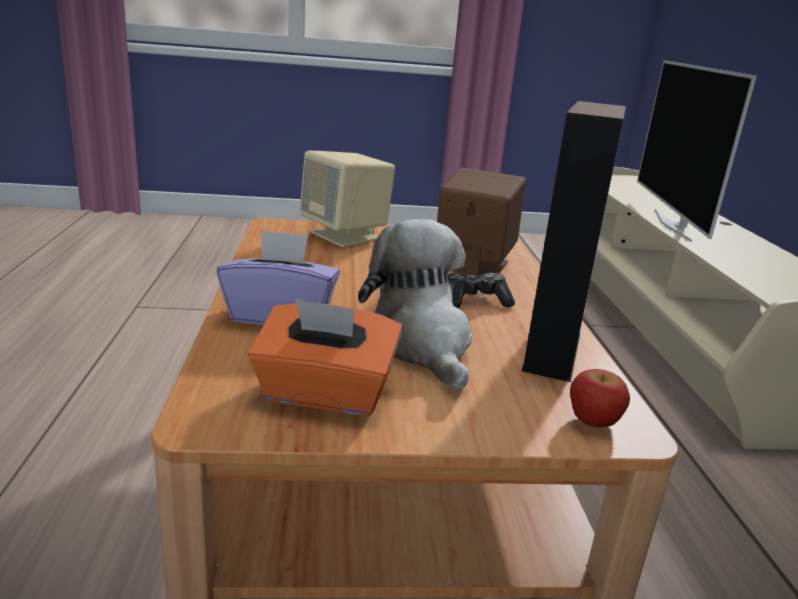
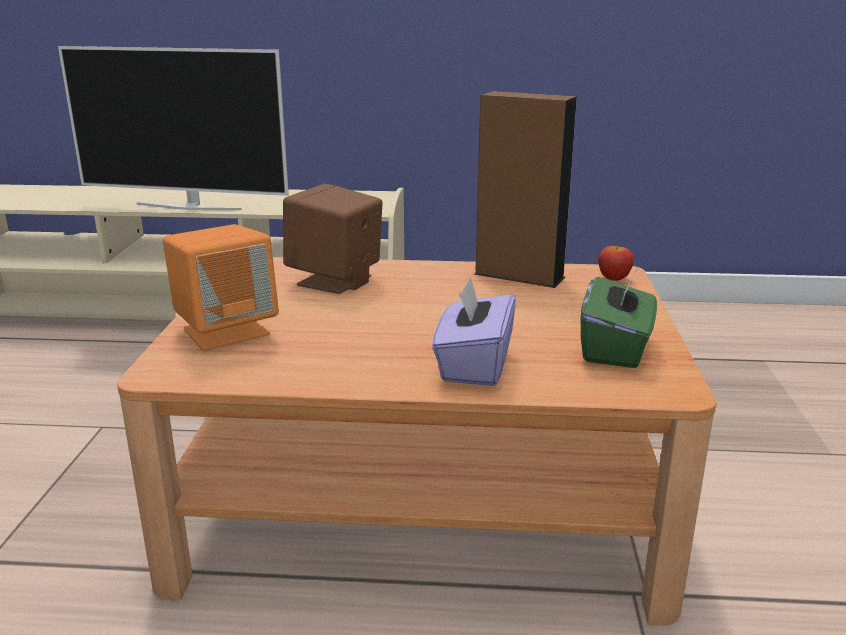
camera: 80 degrees left, 0 degrees up
(325, 394) = (615, 349): orange tissue box -> green tissue box
(345, 236) = (226, 331): beige speaker -> orange speaker
(421, 344) = (521, 313): plush toy -> none
(475, 301) = (428, 288): game controller -> none

